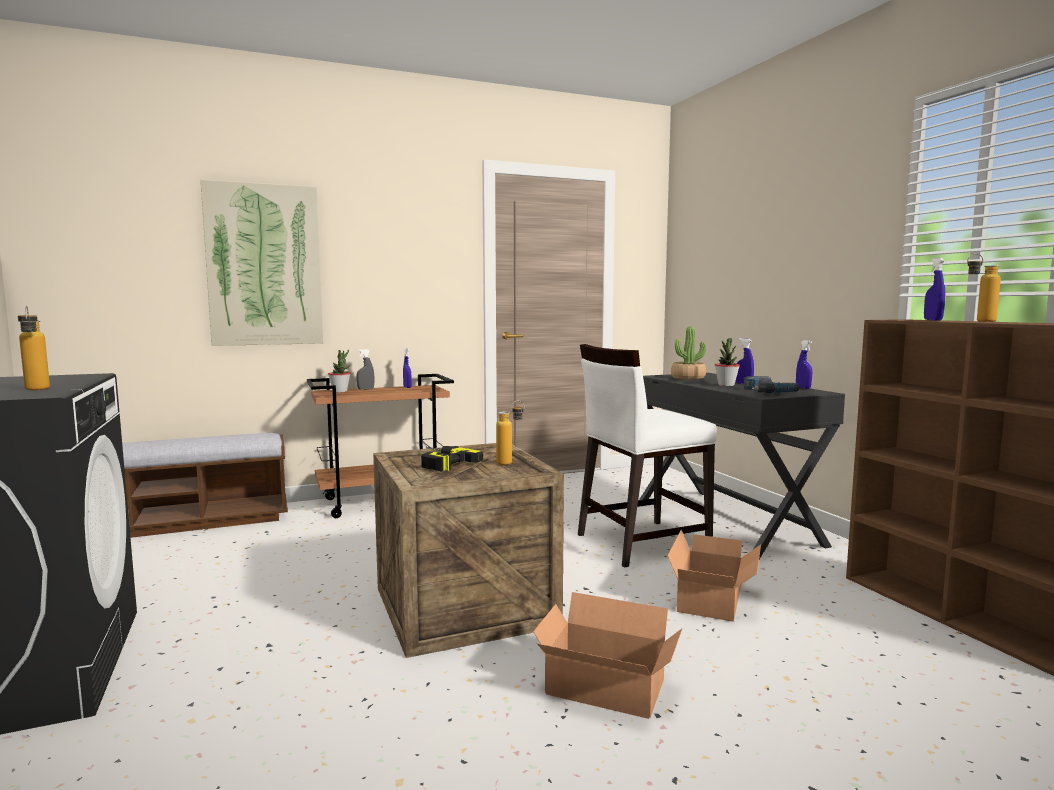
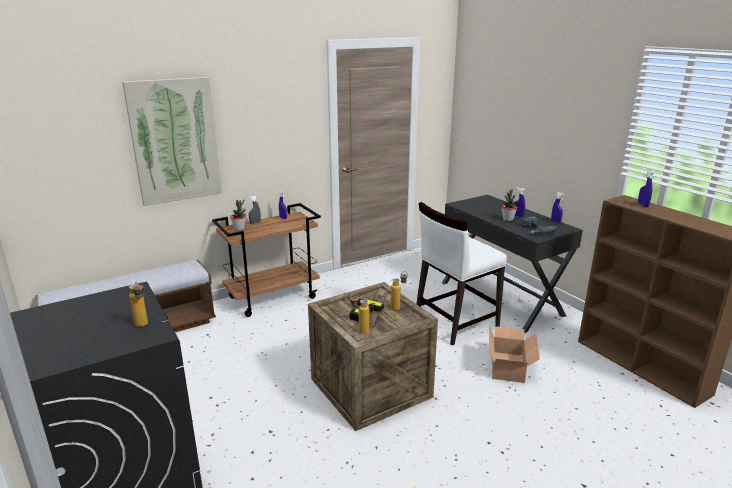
camera: 10 degrees left, 15 degrees up
(606, 690) = (472, 439): cardboard box -> none
(688, 378) = (478, 206): potted plant -> none
(978, 321) = (669, 212): bottle -> bottle (359, 331)

